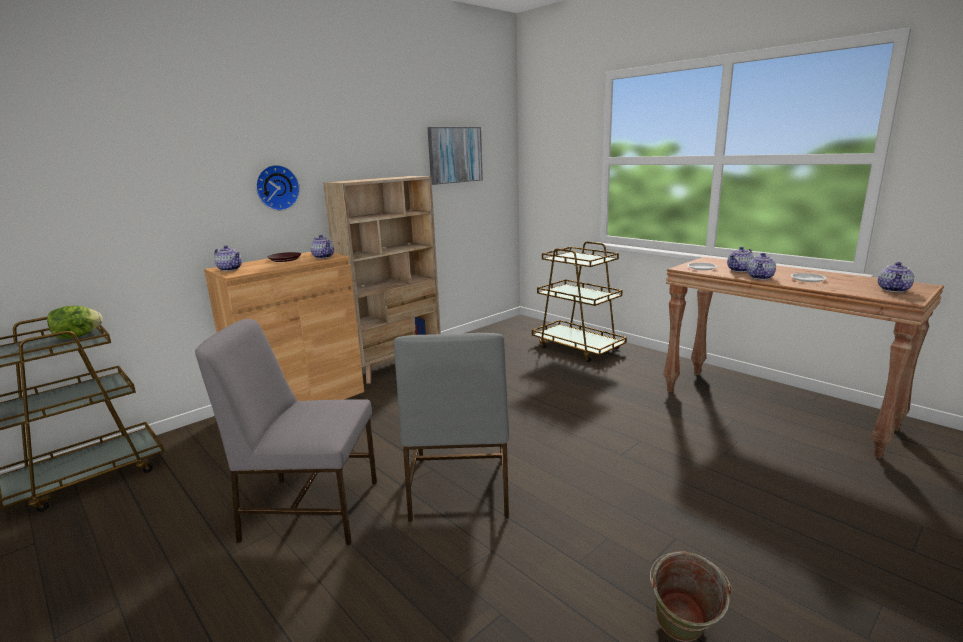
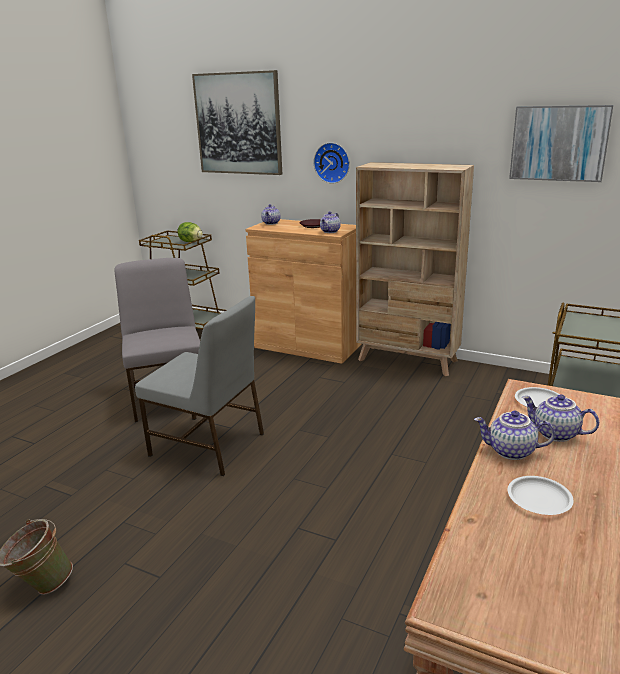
camera: 70 degrees right, 5 degrees up
(125, 147) = (238, 124): none -> picture
(459, 488) = (208, 445): grey chair -> grey chair turned 135 degrees counterclockwise
(894, 290) = (527, 602): teapot -> none

